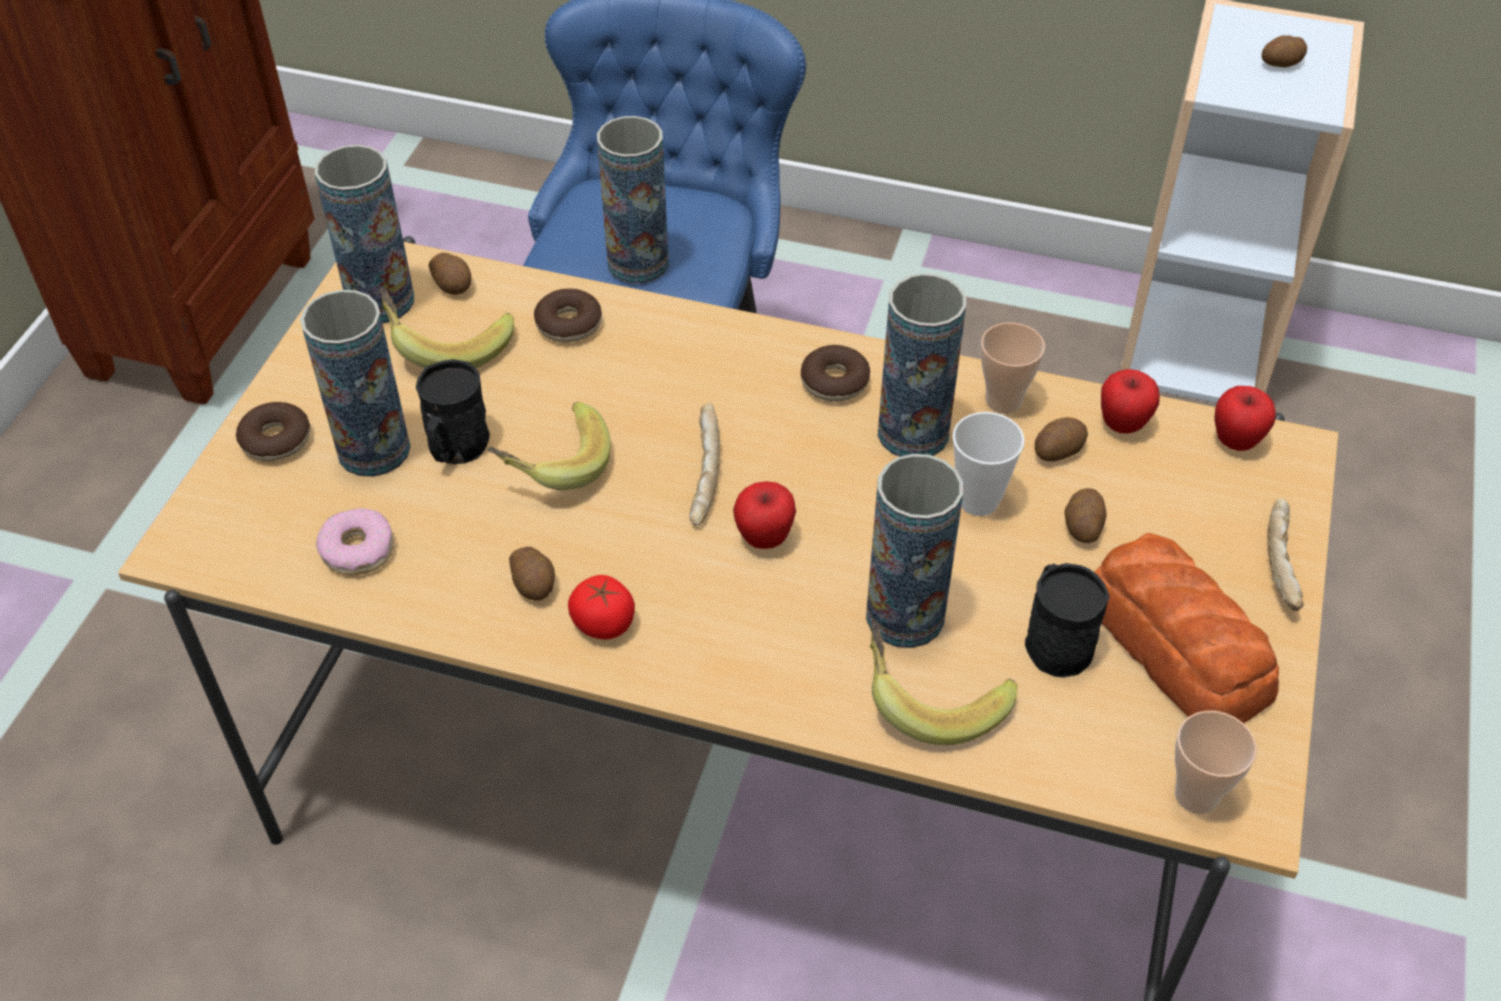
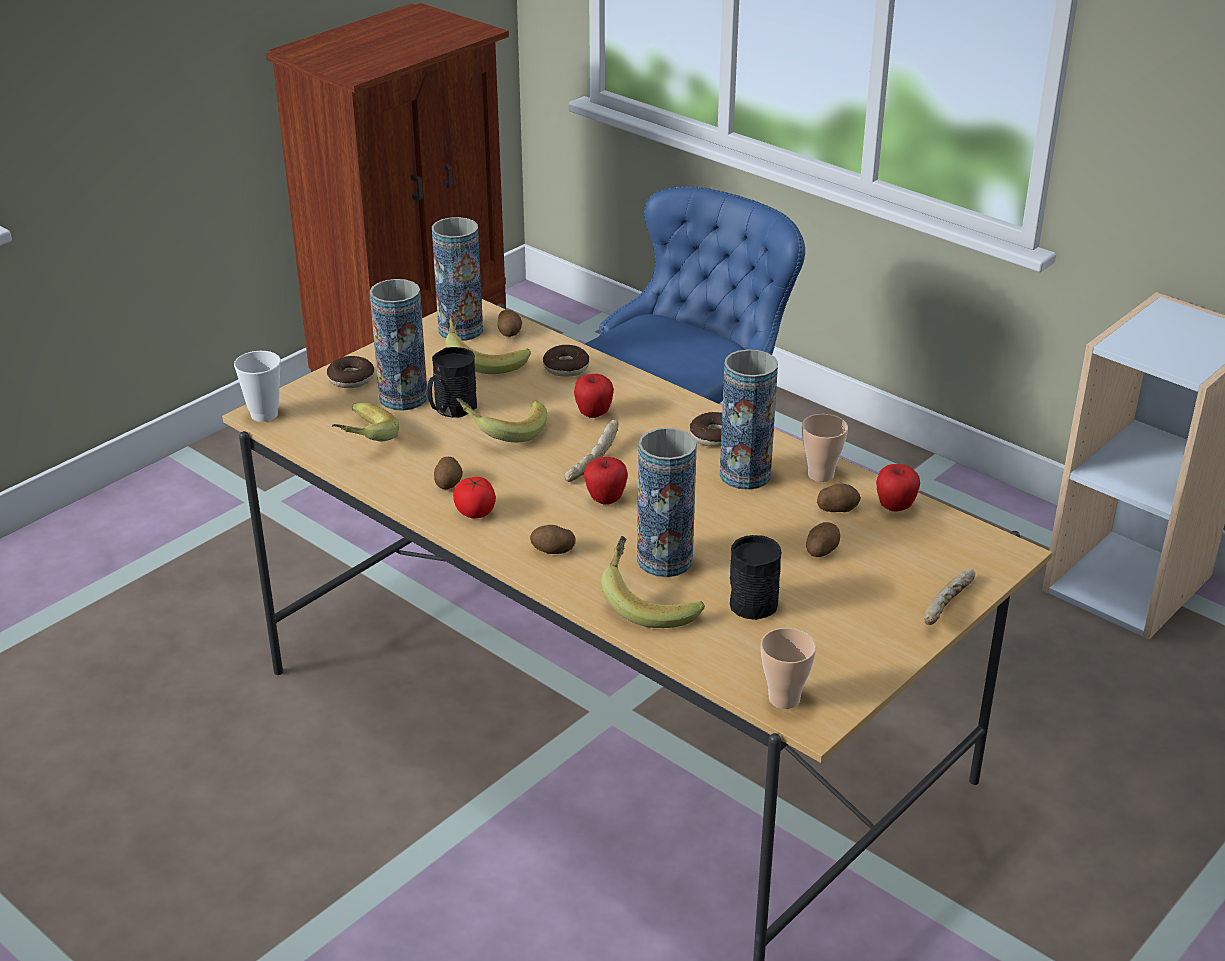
camera: 25 degrees right, 15 degrees down
(358, 550) = (360, 440): donut -> banana
(638, 263) = (648, 361): vase -> none
(978, 500) = (761, 518): cup -> cup (264, 414)
(1178, 647) = (835, 626): bread -> none
(1236, 441) = (970, 536): apple -> apple (593, 414)
(1281, 64) = (1181, 340): potato -> potato (552, 550)

